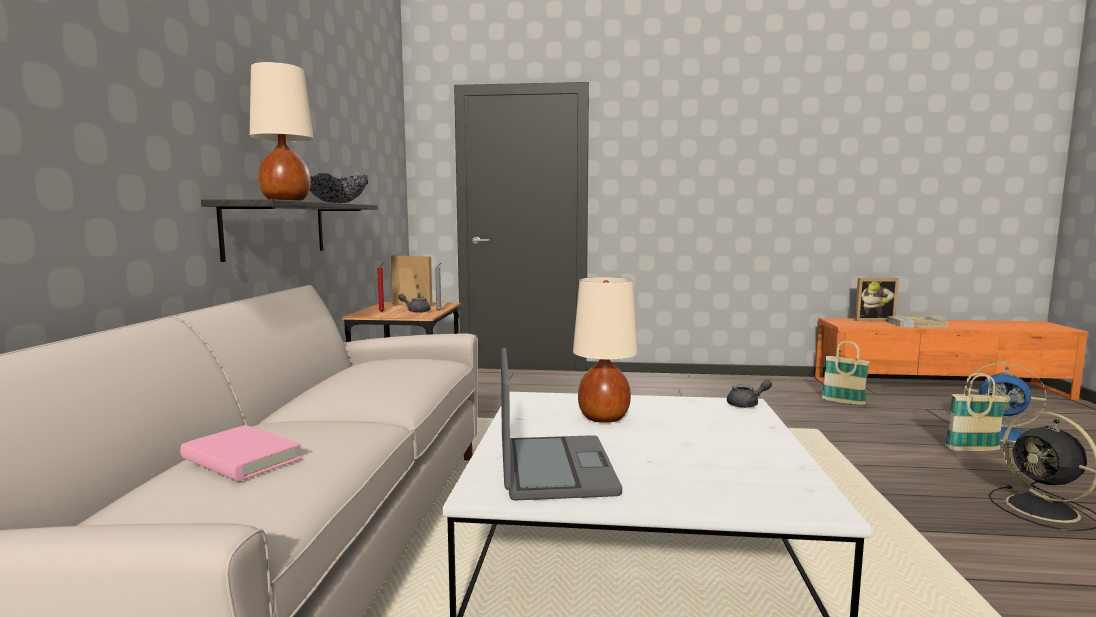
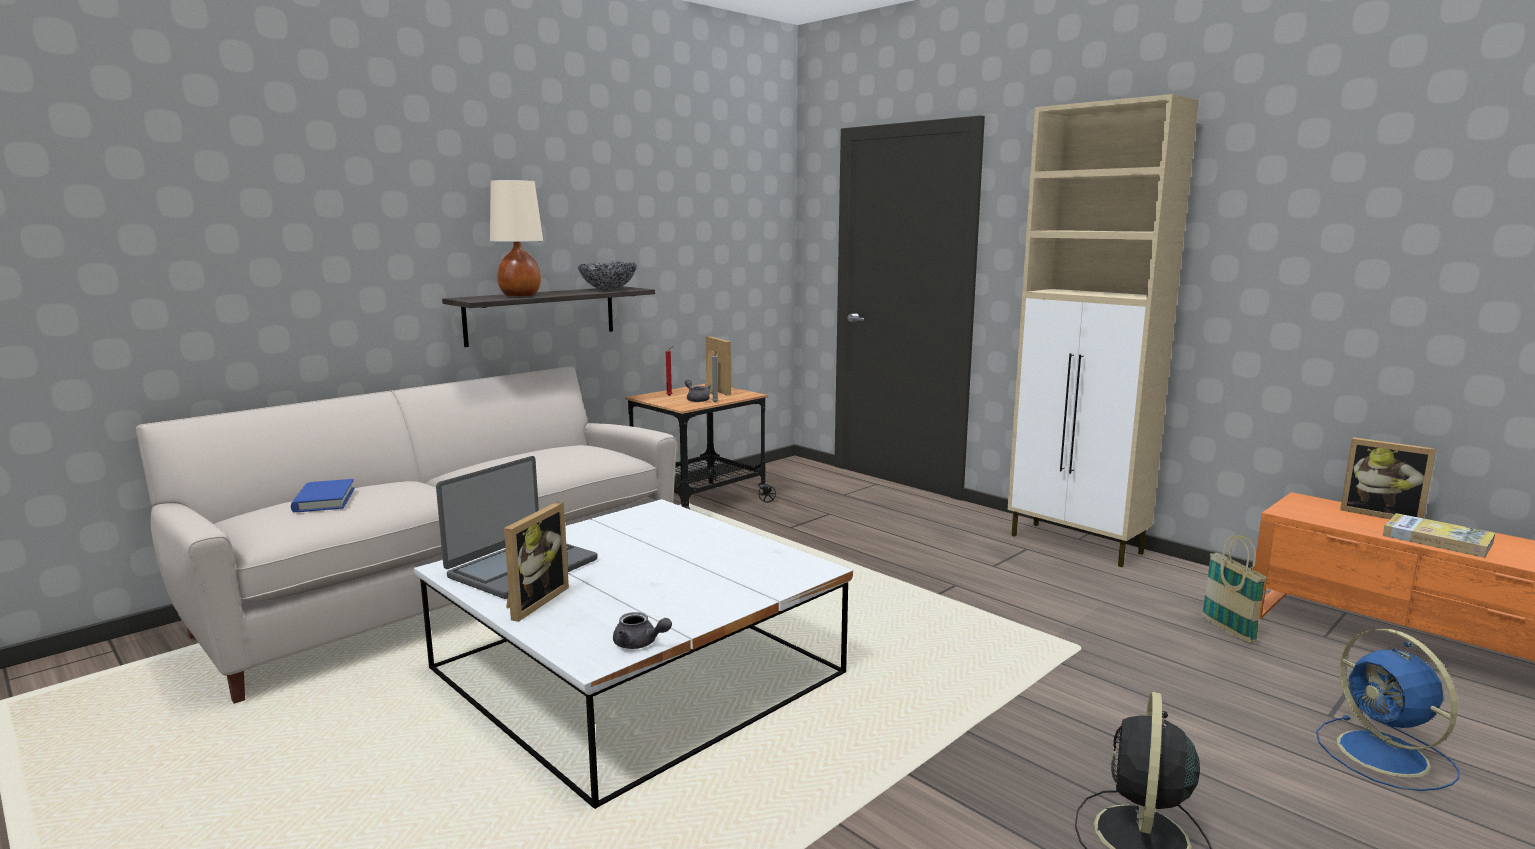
camera: 40 degrees right, 5 degrees up
(241, 459) = (324, 500): pink book -> blue book
(603, 418) = (659, 542): beige table lamp -> none
(646, 489) = (532, 601): none -> picture frame
(696, 380) = (1077, 545): none -> beige cabinet
(747, 404) = (815, 570): grey teapot -> grey teapot (639, 644)
(972, 449) = (1258, 749): basket -> none

